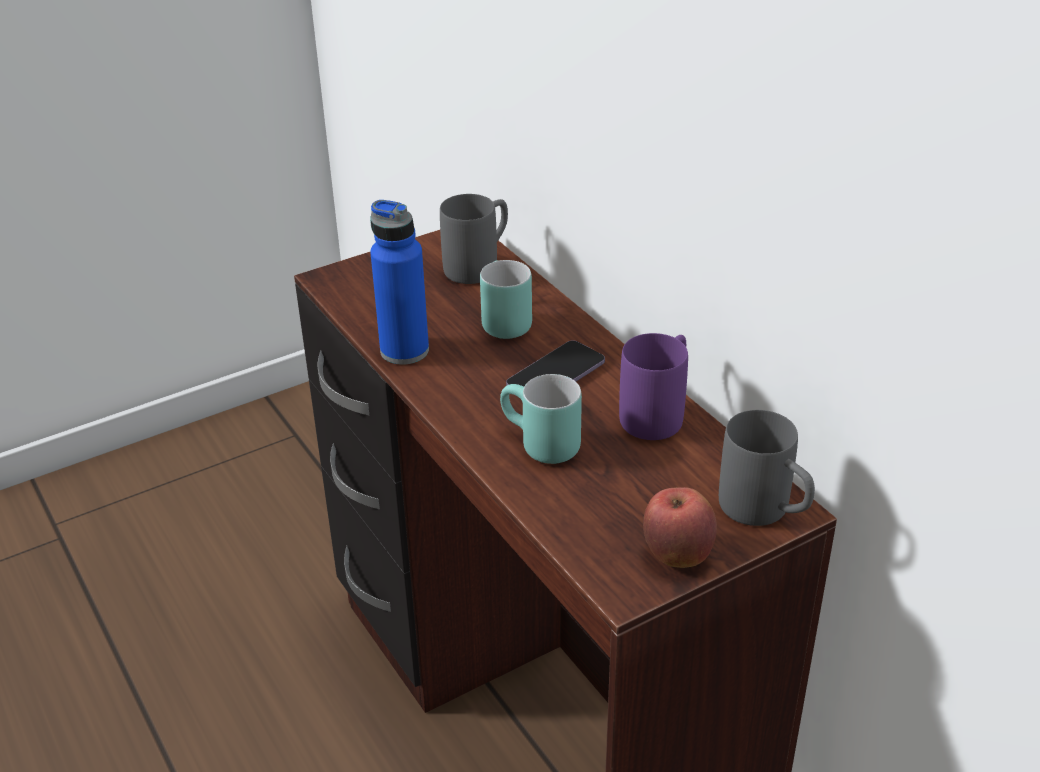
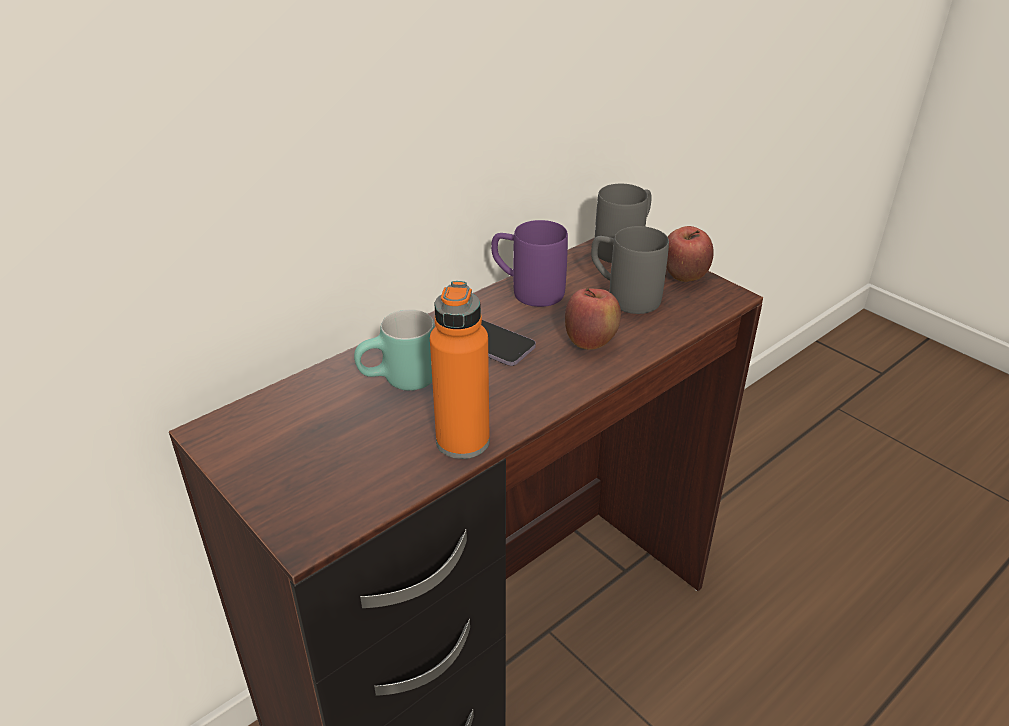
camera: 100 degrees left, 0 degrees up
(404, 350) = (462, 441): blue bottle -> orange bottle
(479, 265) = (284, 410): grey mug -> grey mug (623, 296)
(538, 446) = (590, 343): turquoise mug -> apple

